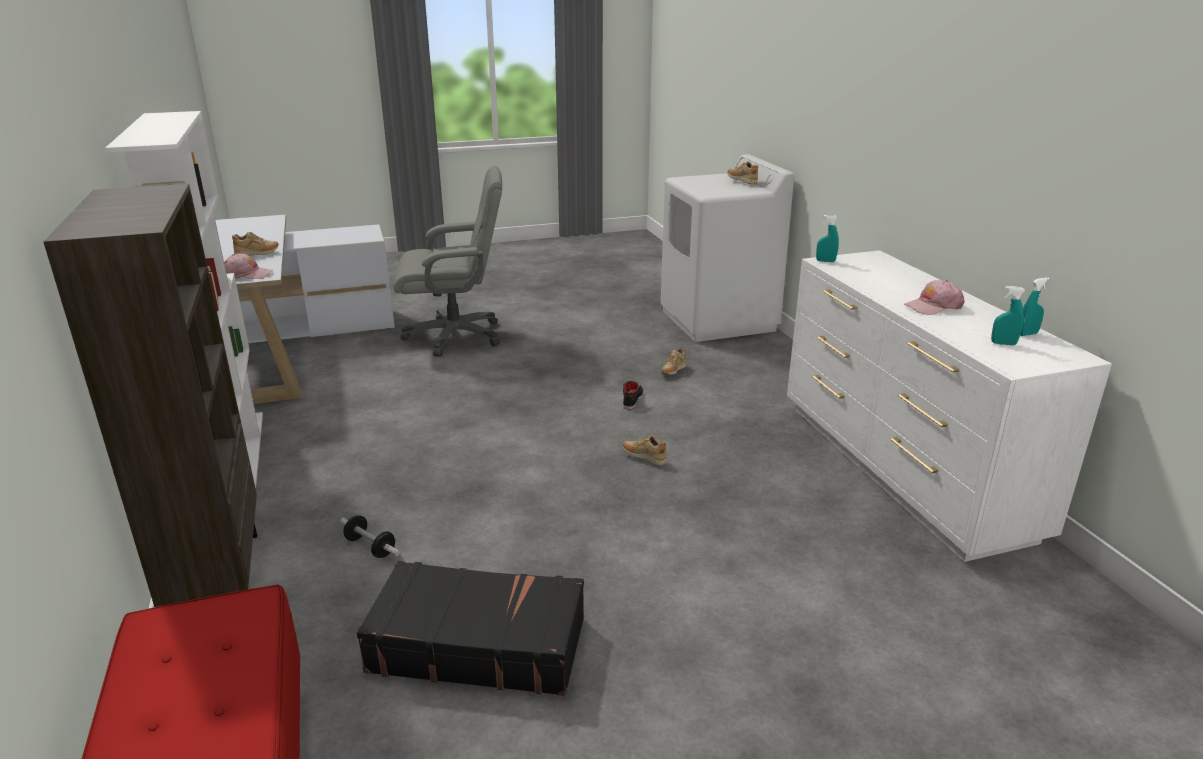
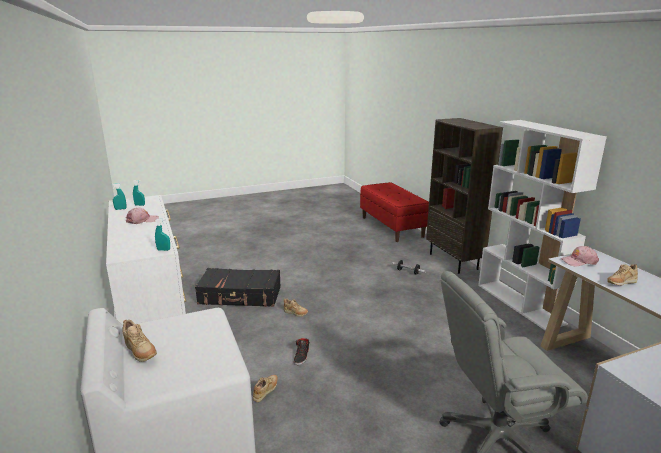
camera: 175 degrees right, 5 degrees down
(478, 644) = (351, 251): black suitcase -> black suitcase (240, 296)

